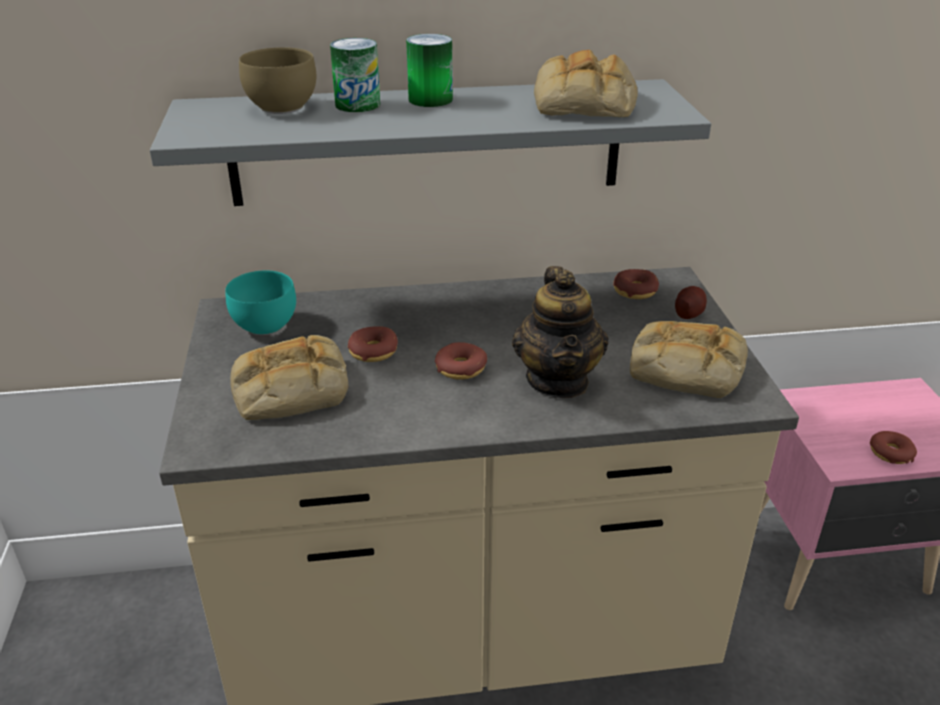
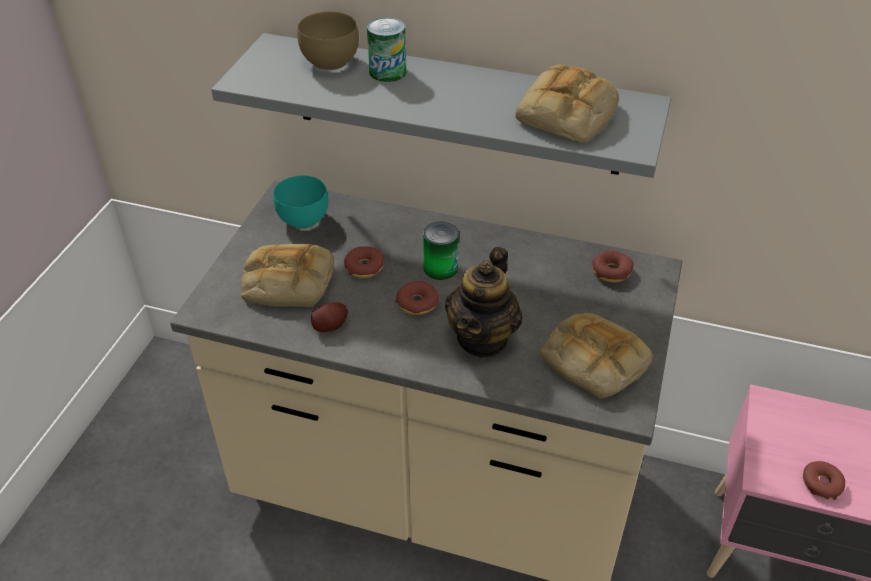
camera: 25 degrees right, 10 degrees up
(430, 99) = (448, 79): can -> can (440, 268)
(688, 313) = (640, 308): potato -> potato (330, 325)

